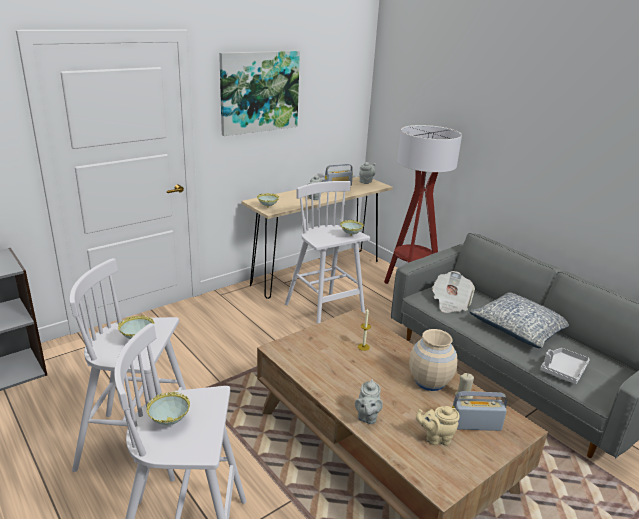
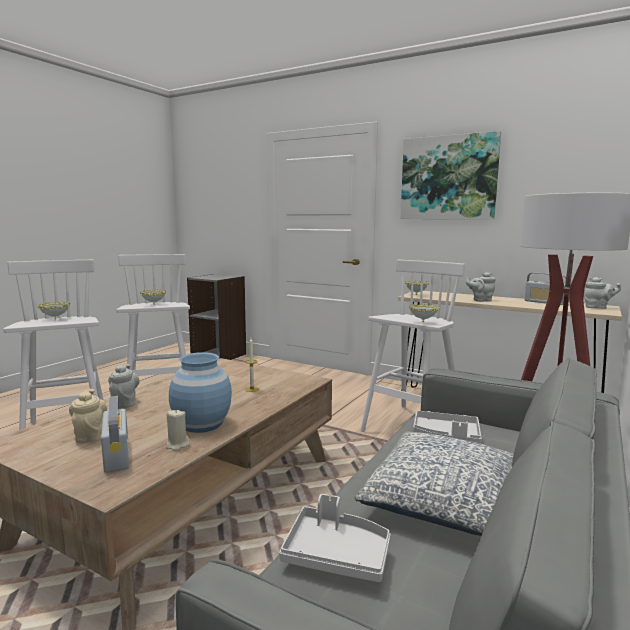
camera: 70 degrees right, 15 degrees down
(367, 417) = (124, 403): grey teapot -> grey teapot turned 90 degrees clockwise
(429, 381) = (202, 424): beige vase -> blue vase
(450, 302) = (446, 436): newspaper -> grey tray

